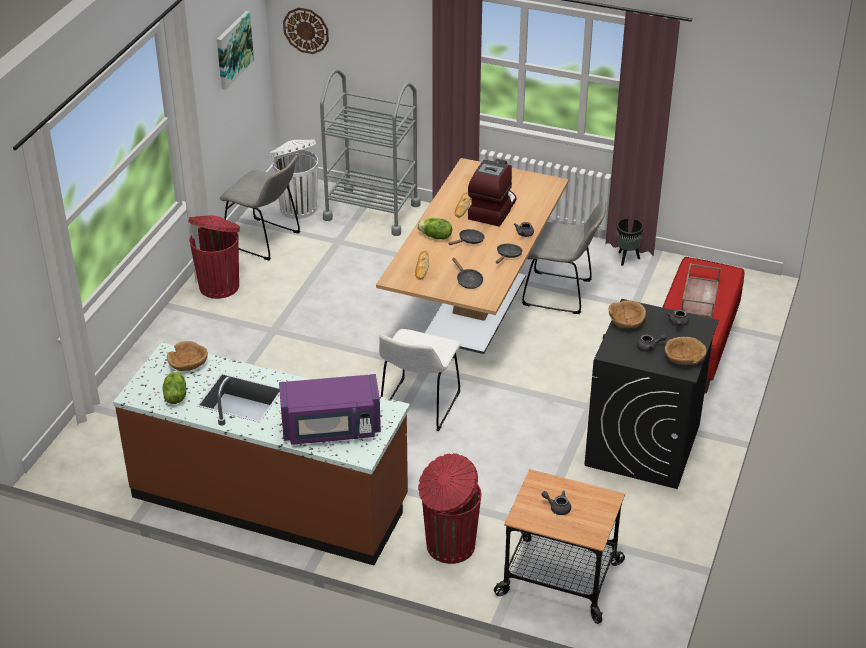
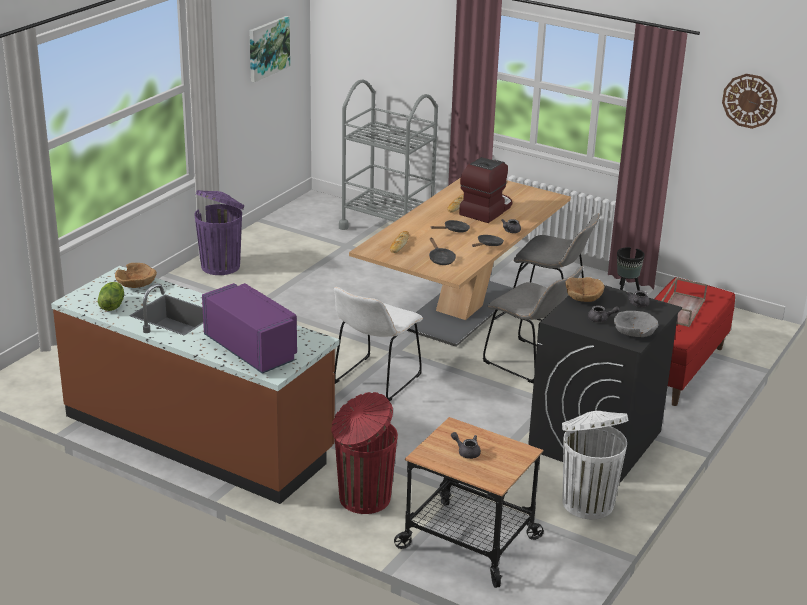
camera: 10 degrees right, 10 degrees down
(220, 285) = (221, 266): red trash can -> purple trash can
(265, 240) = (278, 237): grey chair -> grey chair (530, 362)
(297, 207) = (318, 217): white trash can -> white trash can (587, 502)
(306, 30) = (344, 45): wall clock -> wall clock (749, 100)
(331, 429) = (252, 349): purple microwave -> purple microwave turned 135 degrees counterclockwise
(435, 237) = (422, 224): lettuce -> none
(683, 359) = (633, 333): brown bowl -> grey bowl

